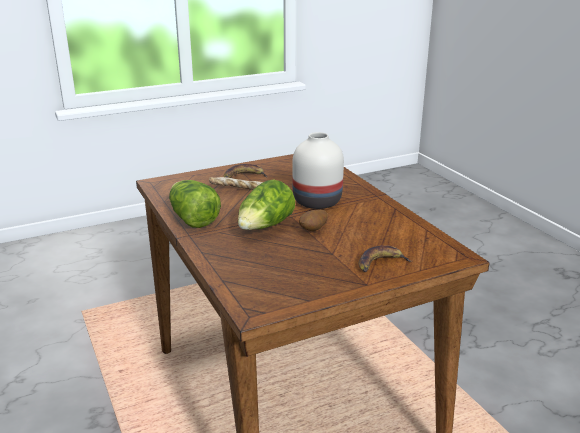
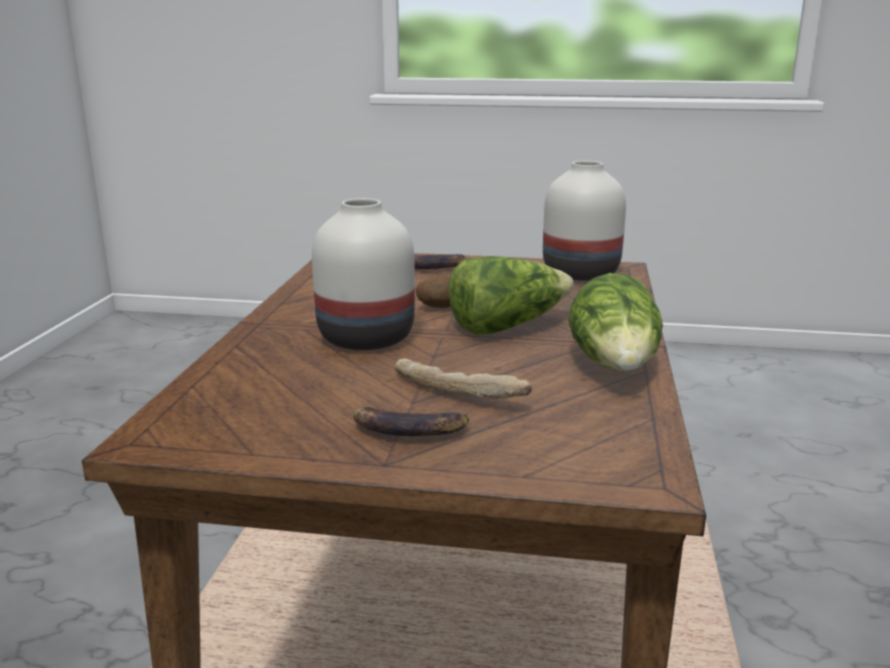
camera: 145 degrees left, 5 degrees down
(275, 293) = (582, 272): none -> white vase

